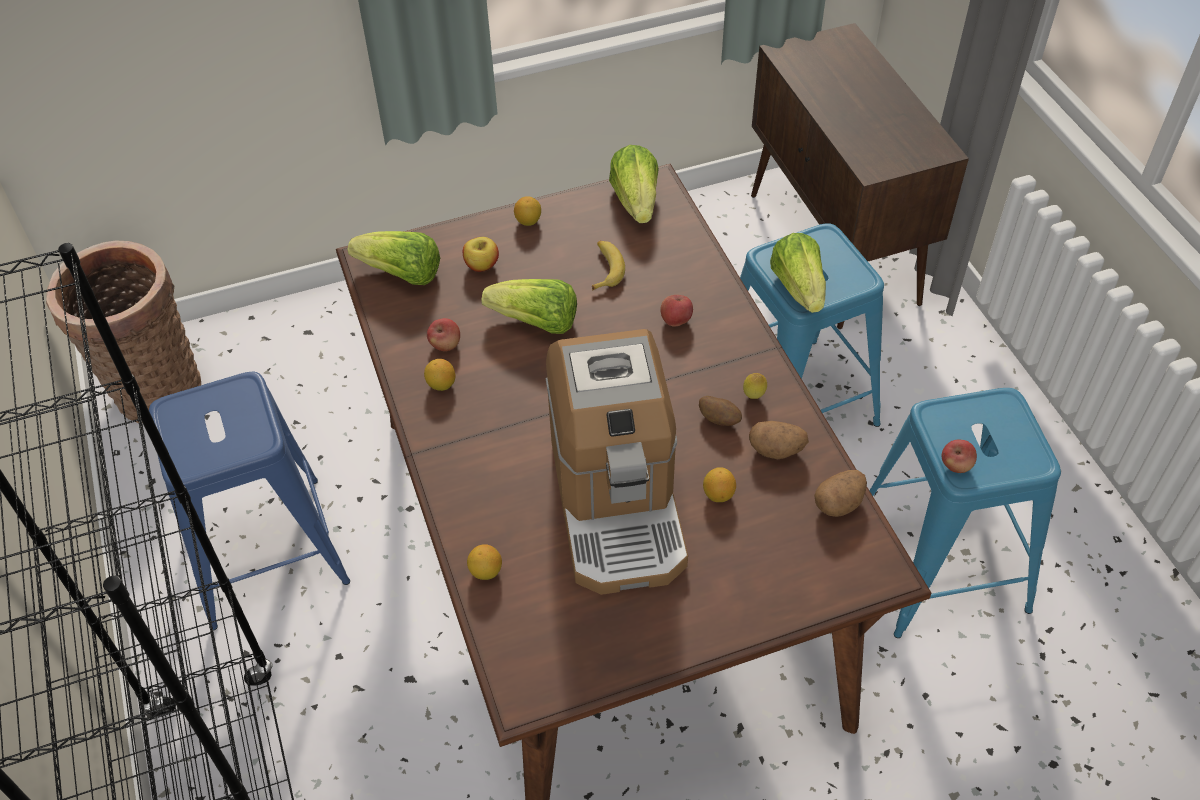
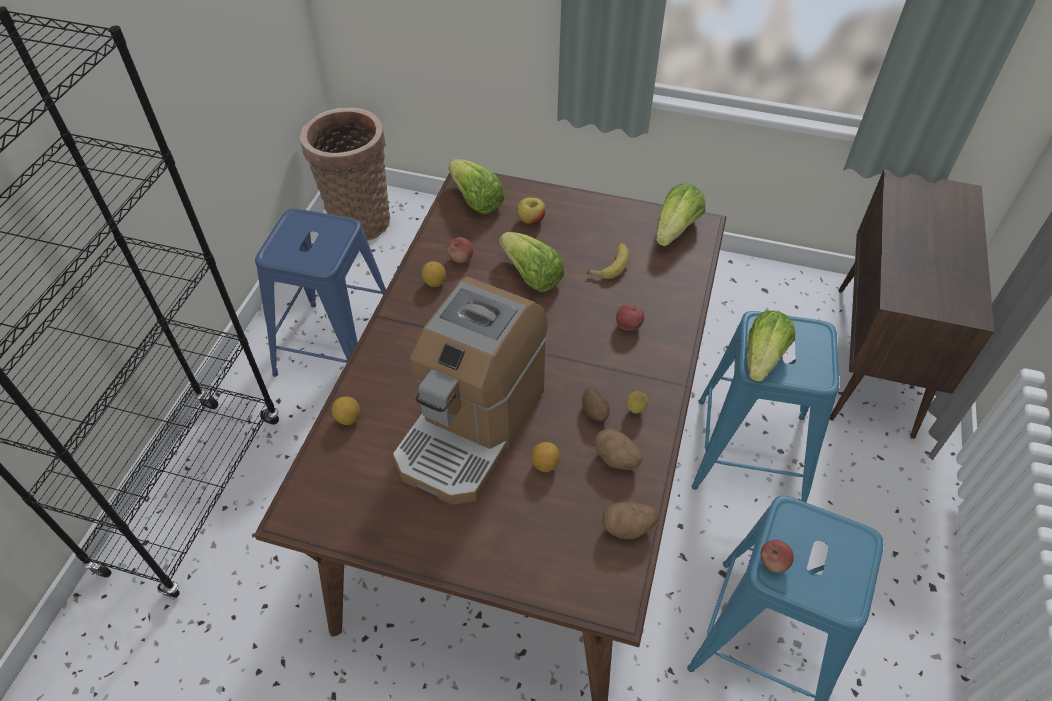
camera: 35 degrees right, 0 degrees up
(528, 221) = (588, 207): lemon -> none

